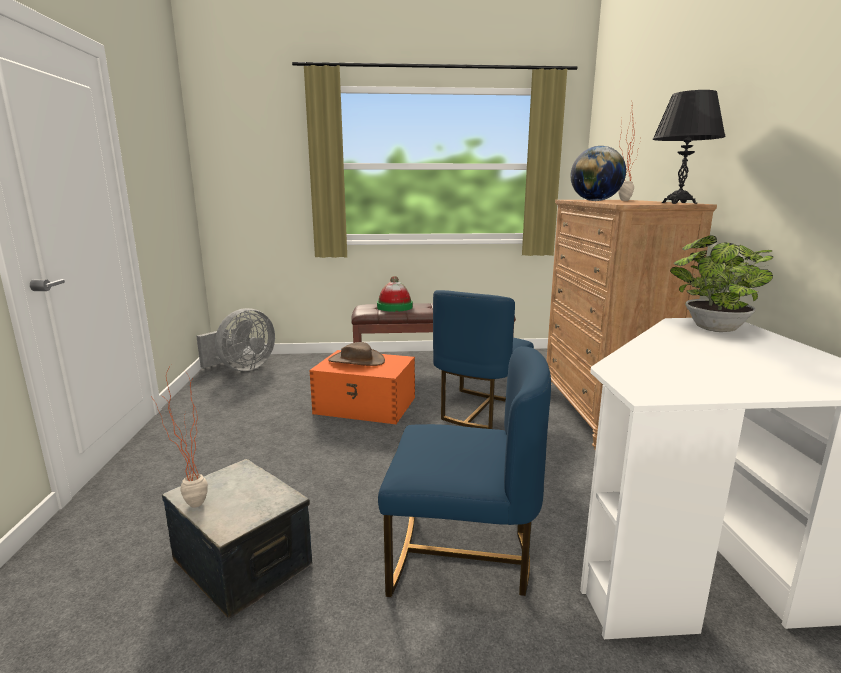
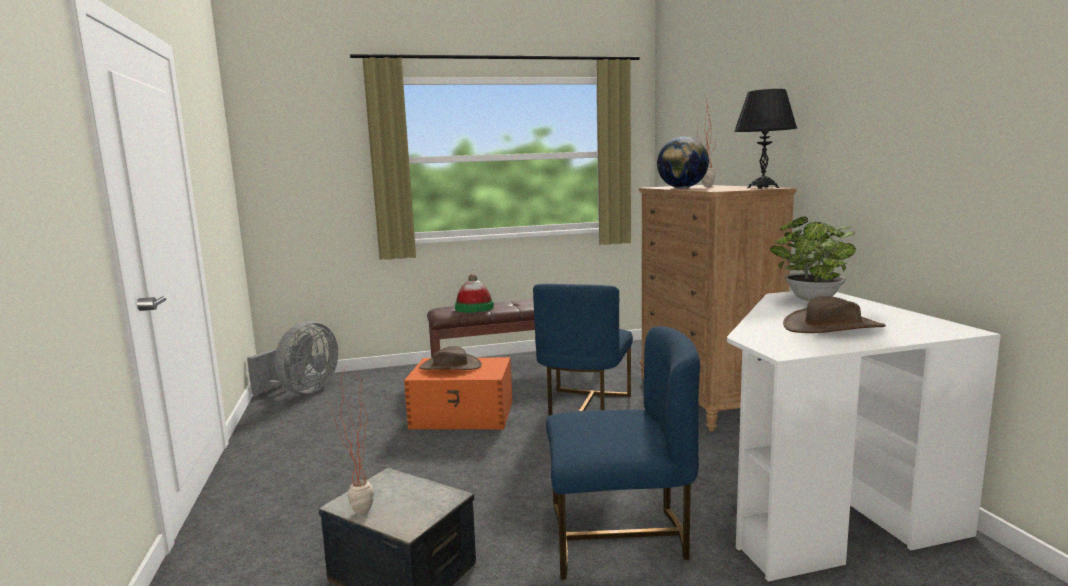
camera: 10 degrees left, 5 degrees down
(723, 366) = (833, 327): none -> brown hat

